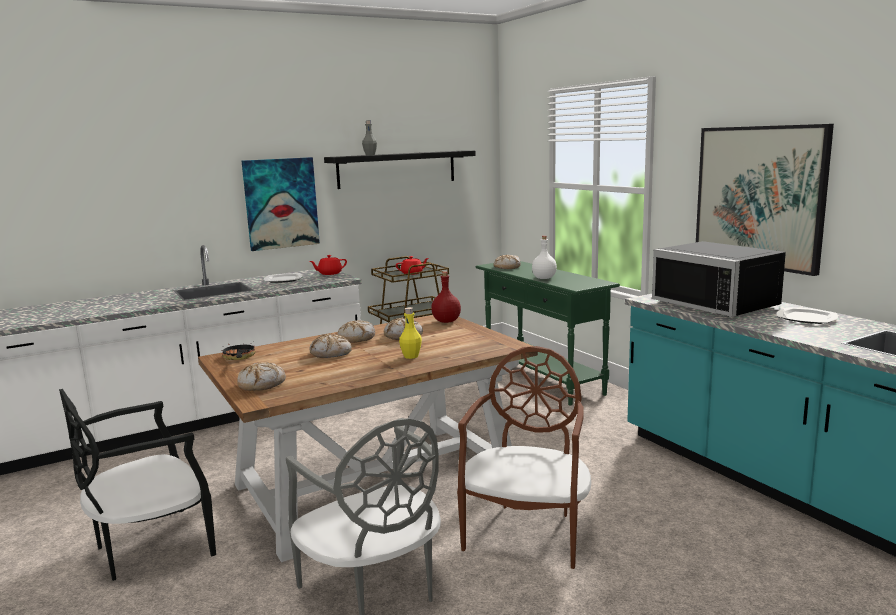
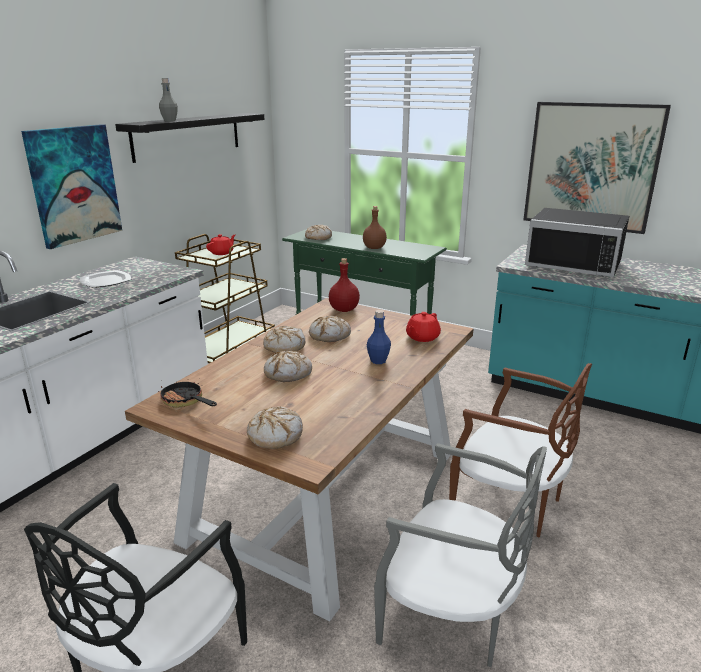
camera: 30 degrees left, 10 degrees up
(329, 273) = (151, 266): red teapot -> red teapot (422, 337)
(411, 356) = (378, 361): yellow bottle -> blue bottle
(527, 532) = (509, 503): brown chair -> brown chair turned 135 degrees clockwise
(544, 278) = (374, 248): white bottle -> brown bottle
(805, 318) = (653, 271): plate -> none

